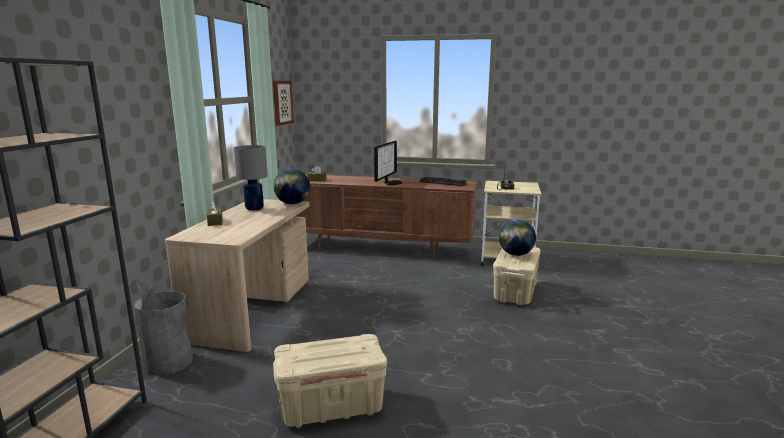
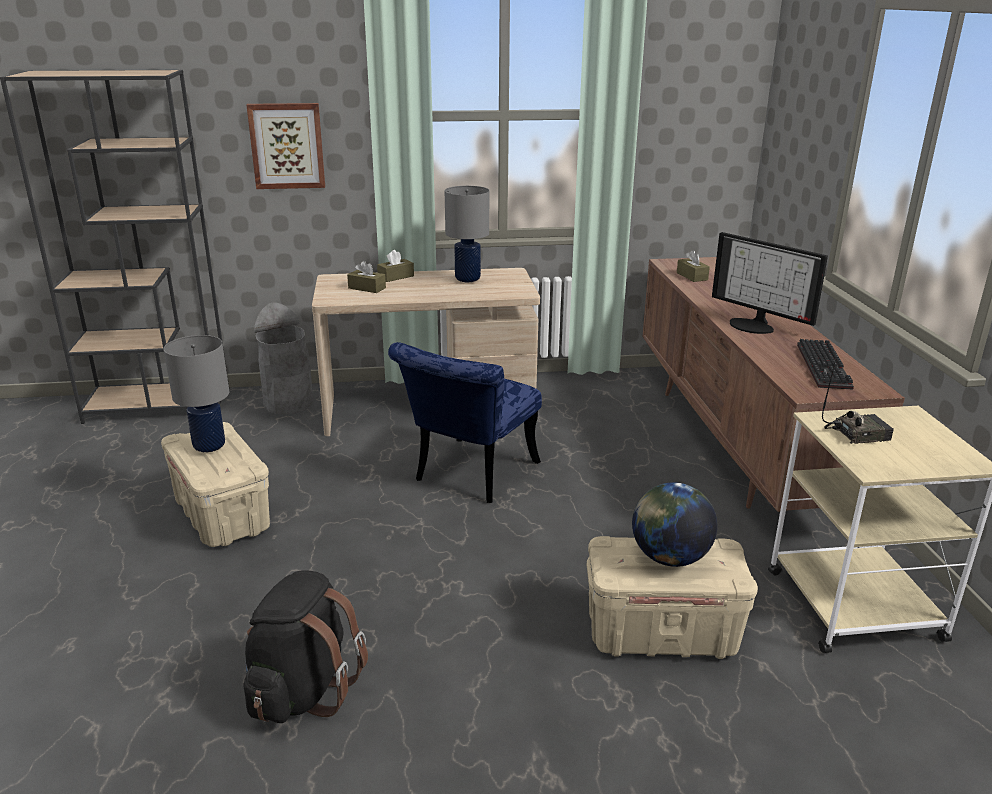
camera: 70 degrees right, 10 degrees up
(226, 229) = (367, 288): none -> brown tissue box
(282, 102) = (711, 123): picture -> picture (287, 146)
(292, 203) = (516, 291): globe -> none
(322, 352) = (210, 448): none -> grey table lamp
(354, 310) = (469, 475): none -> blue chair
(391, 182) = (754, 325): monitor -> monitor turned 45 degrees clockwise
(541, 386) = (303, 690): none -> black backpack

